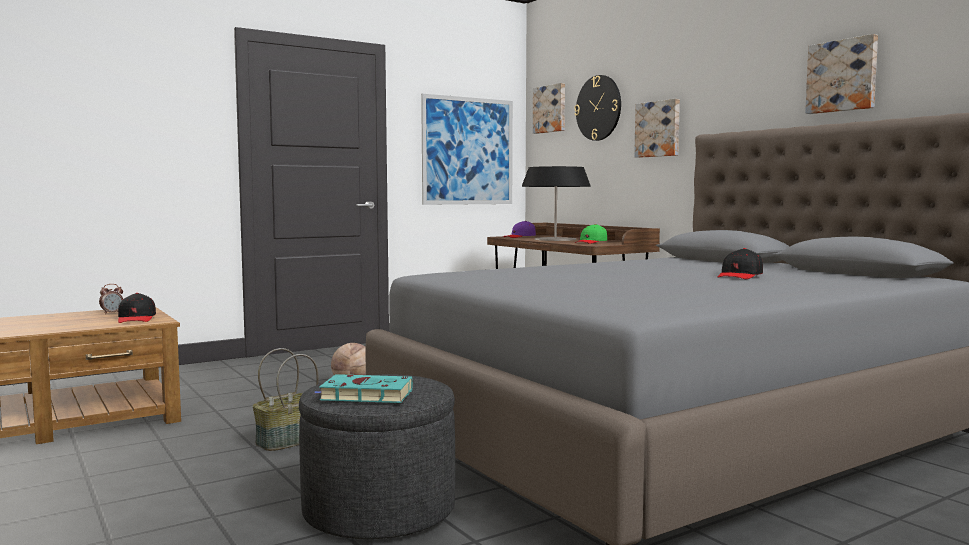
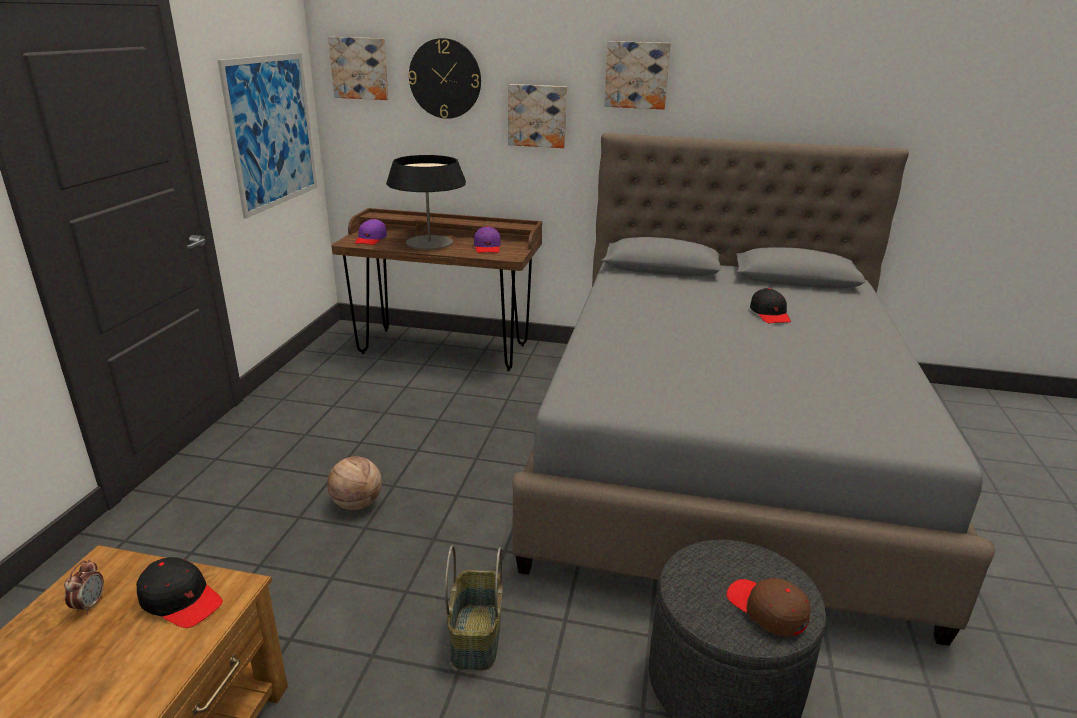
camera: 45 degrees left, 20 degrees up
(364, 395) = (767, 610): turquoise book -> brown cap
(591, 242) = (487, 247): green cap -> purple cap
(842, 76) = (756, 93): picture -> picture (637, 75)

